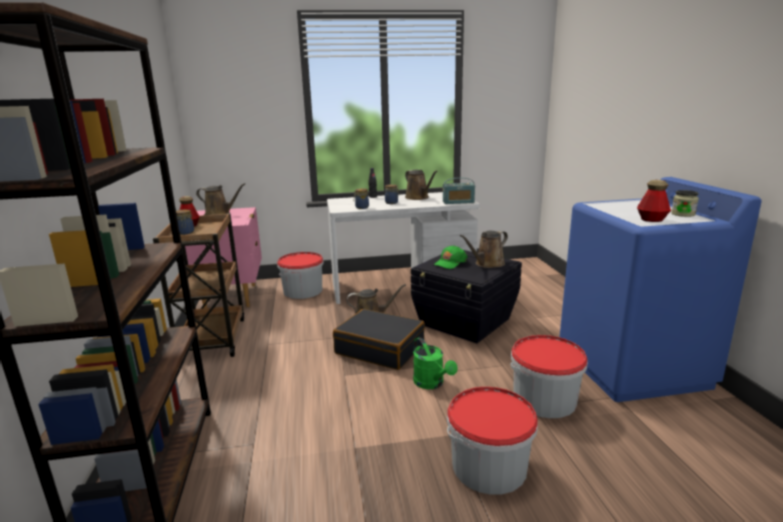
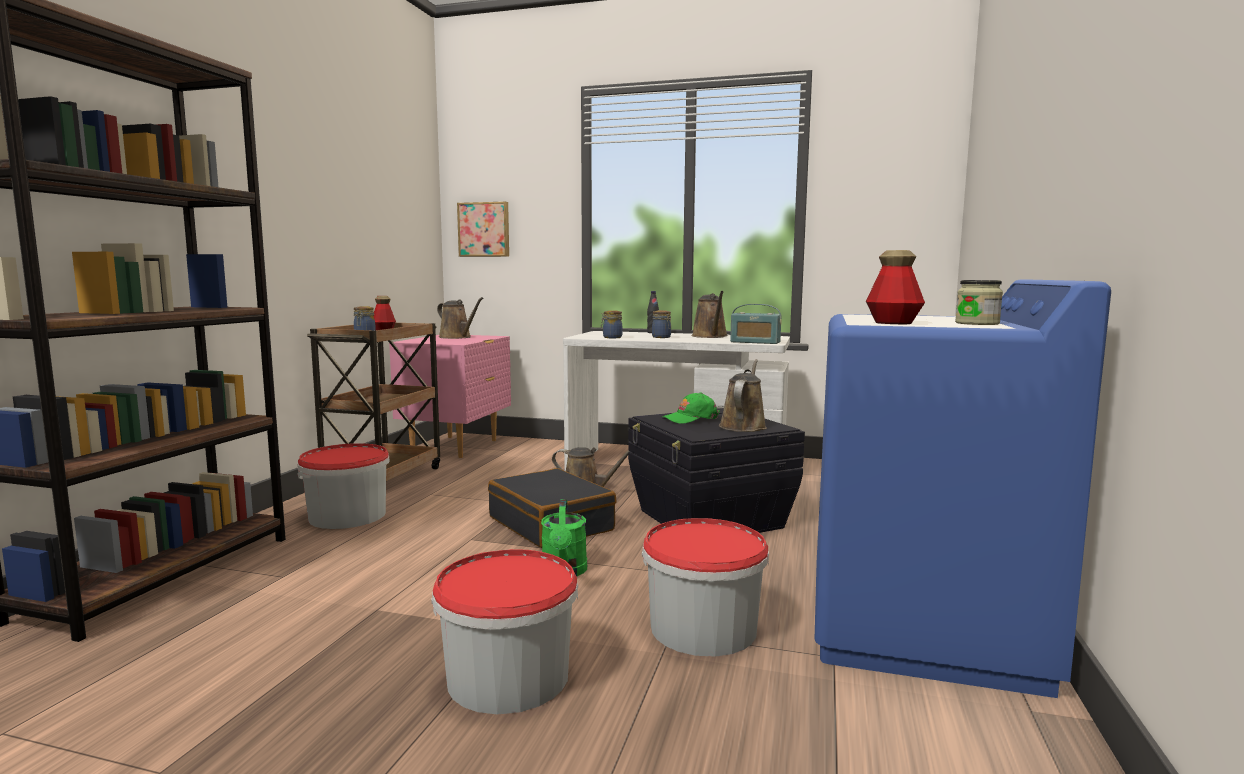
camera: 25 degrees right, 10 degrees down
(222, 124) = (484, 229): none -> picture
(303, 291) = (542, 453): bucket -> bucket (348, 516)
(487, 264) = (743, 426): brown watering can -> brown watering can turned 120 degrees clockwise

